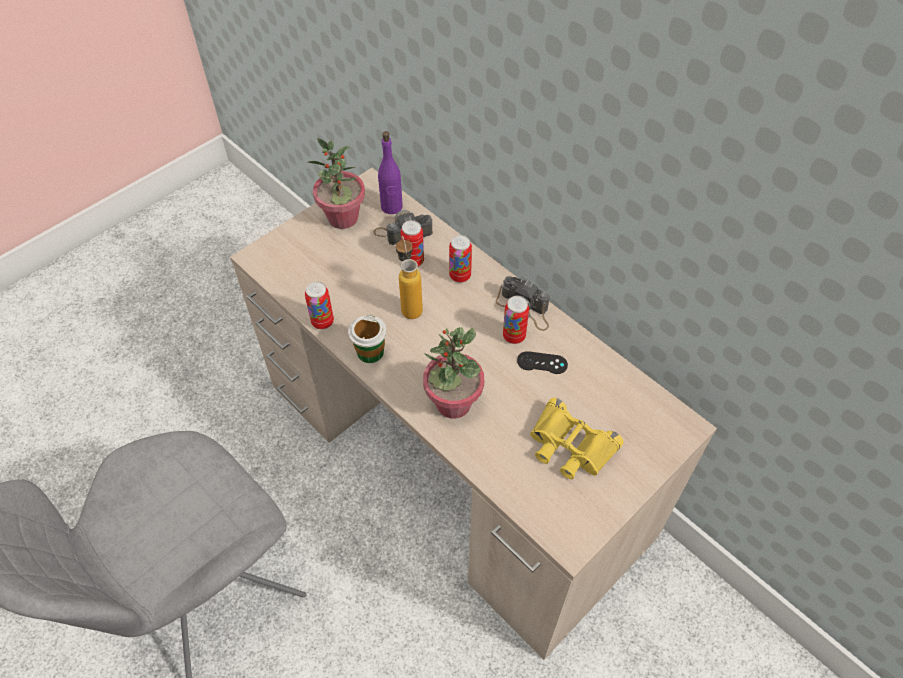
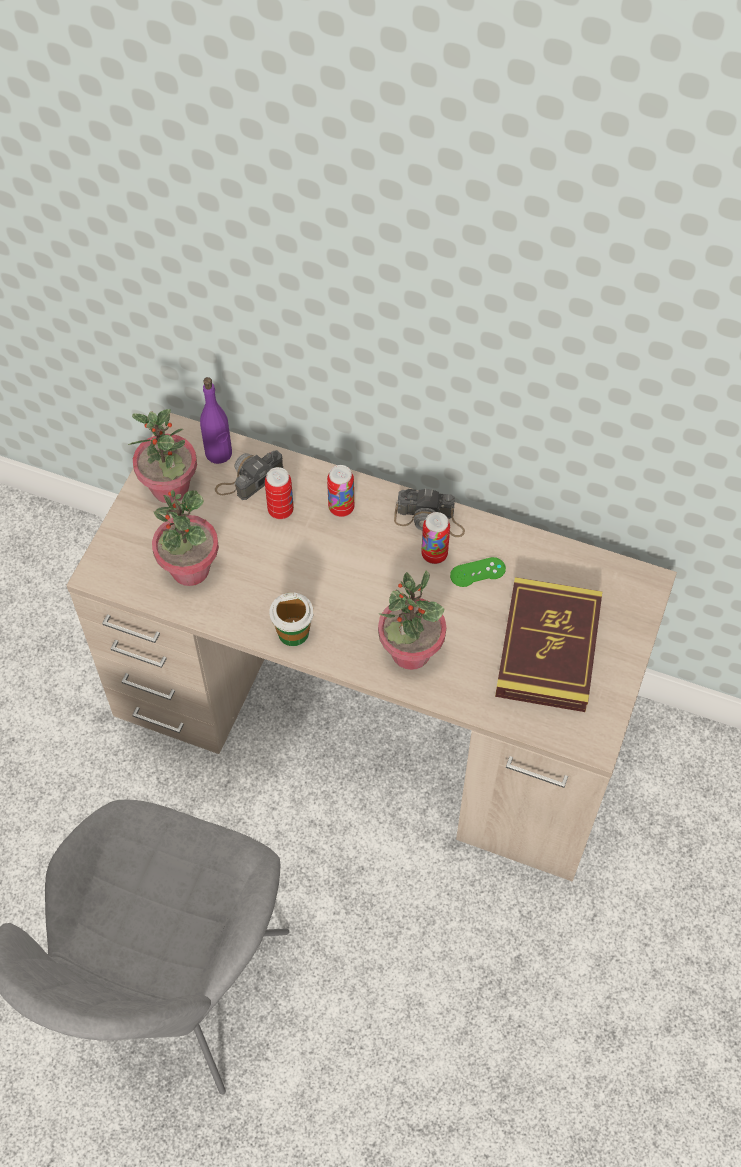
camera: 25 degrees left, 5 degrees up
(322, 278) = (190, 569): none -> potted plant
(322, 322) = (221, 620): can -> none
(410, 305) = (305, 562): bottle -> none
(542, 363) = (477, 572): black game controller -> green game controller
(570, 446) = (548, 648): yellow binoculars -> book

